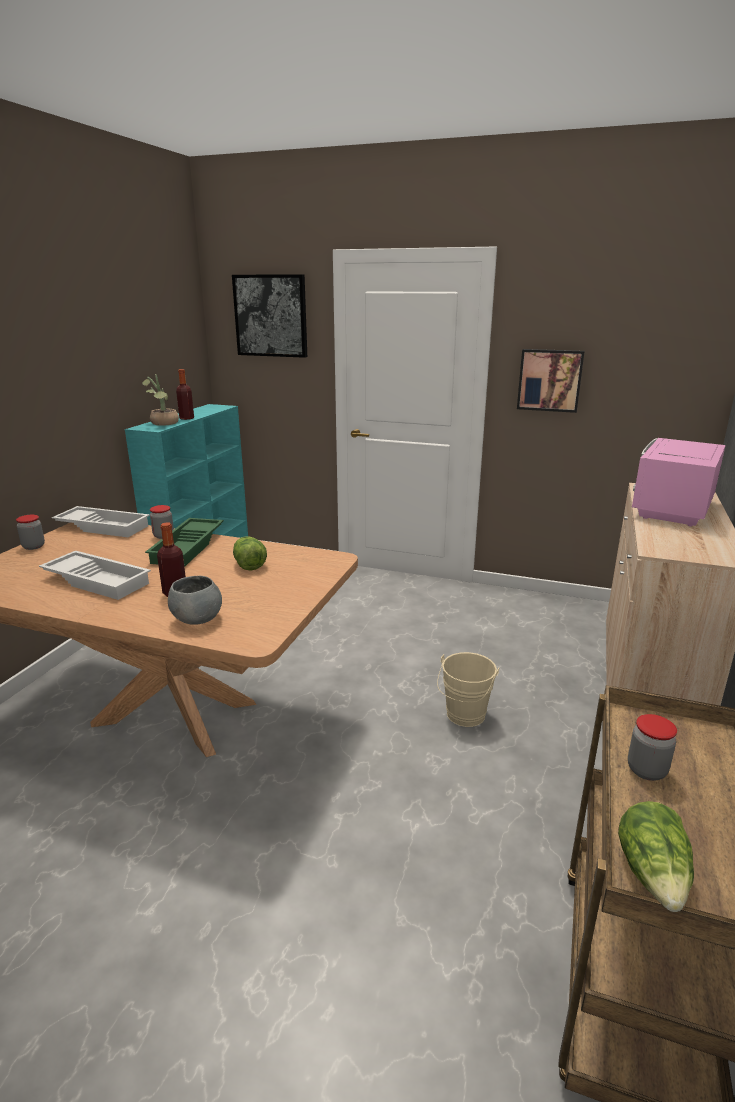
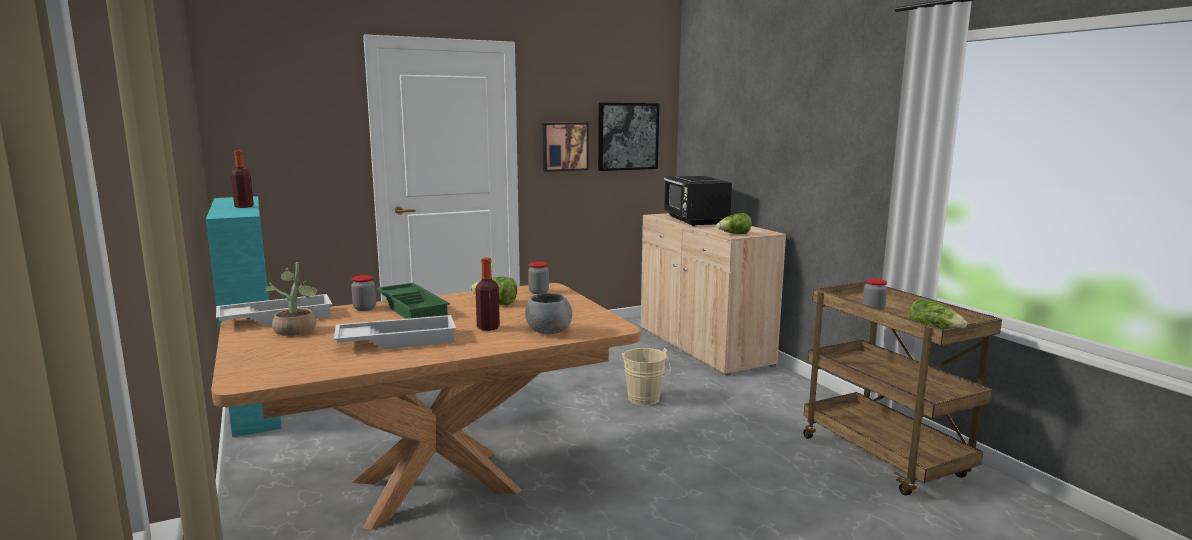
camera: 45 degrees left, 10 degrees down
(33, 546) = (242, 344): jar -> jar (538, 292)
(163, 424) = (236, 211): potted plant -> potted plant (296, 331)
(271, 316) = (292, 97): picture -> picture (627, 136)
(664, 548) = (734, 234): none -> lettuce
(671, 509) = (695, 221): pink microwave -> black microwave

